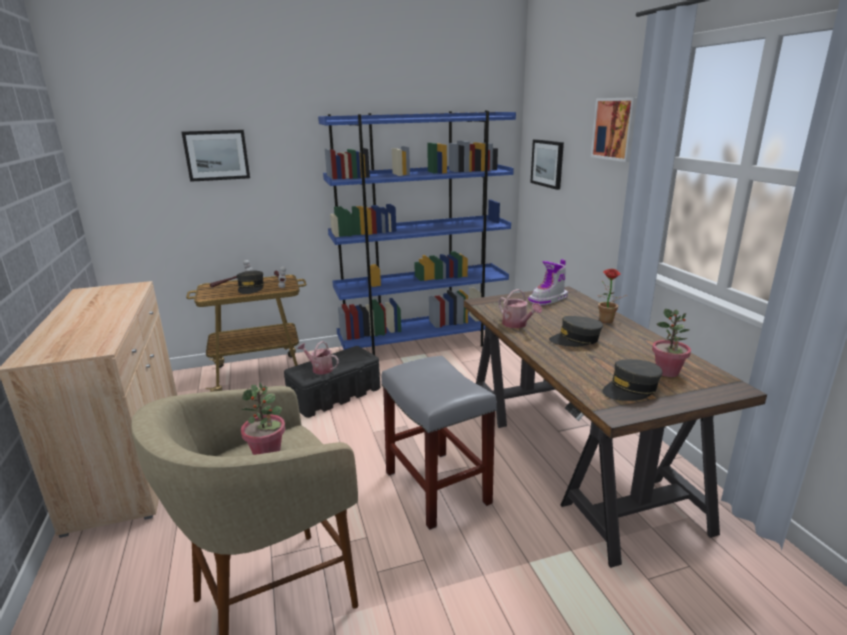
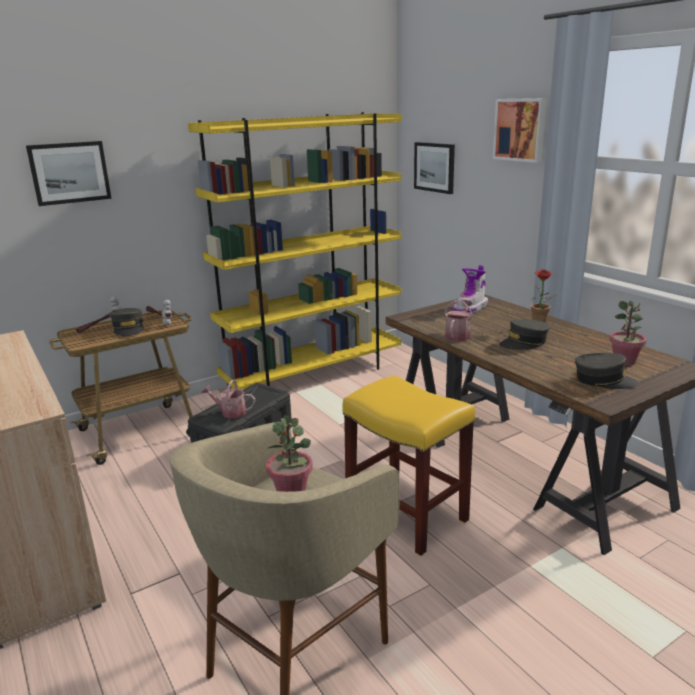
camera: 15 degrees left, 0 degrees up
(423, 345) = (314, 375): blue bookcase -> yellow bookcase
(435, 487) = (405, 515): grey stool -> yellow stool
(517, 324) = (458, 335): watering can -> watering can turned 105 degrees counterclockwise
(631, 389) = (604, 380): grey cap -> grey cap turned 120 degrees counterclockwise

